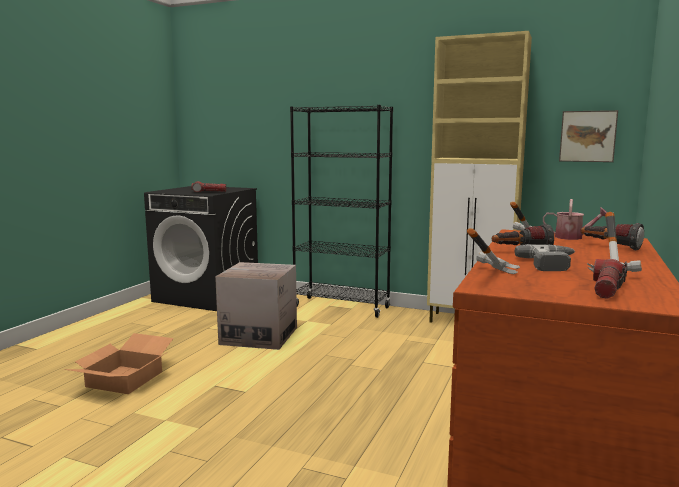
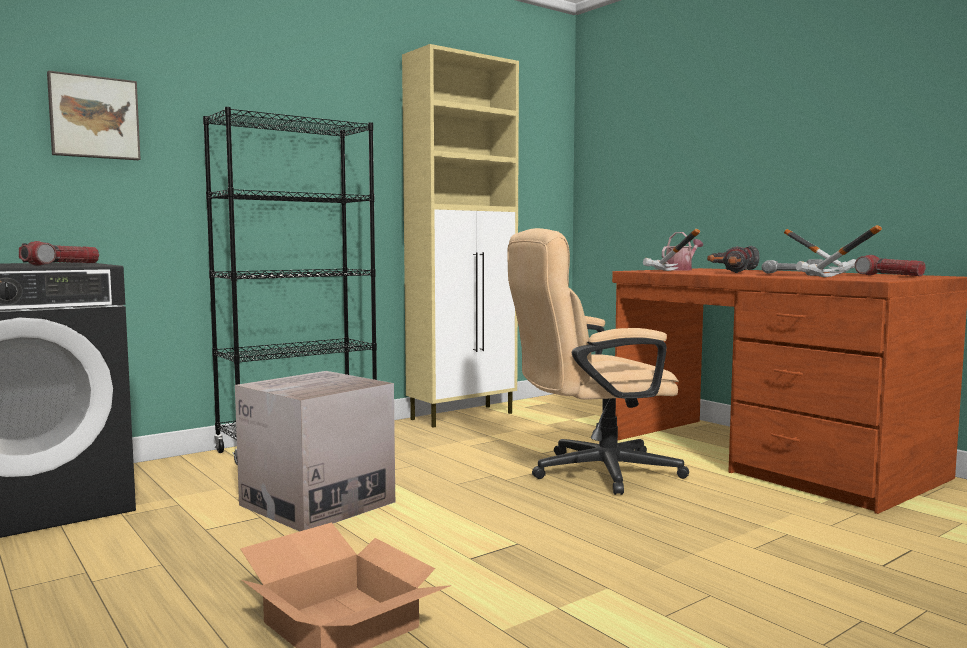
camera: 60 degrees left, 5 degrees down
(401, 385) = (591, 472): none -> beige office chair
(587, 136) = (536, 186): picture -> picture (94, 118)

